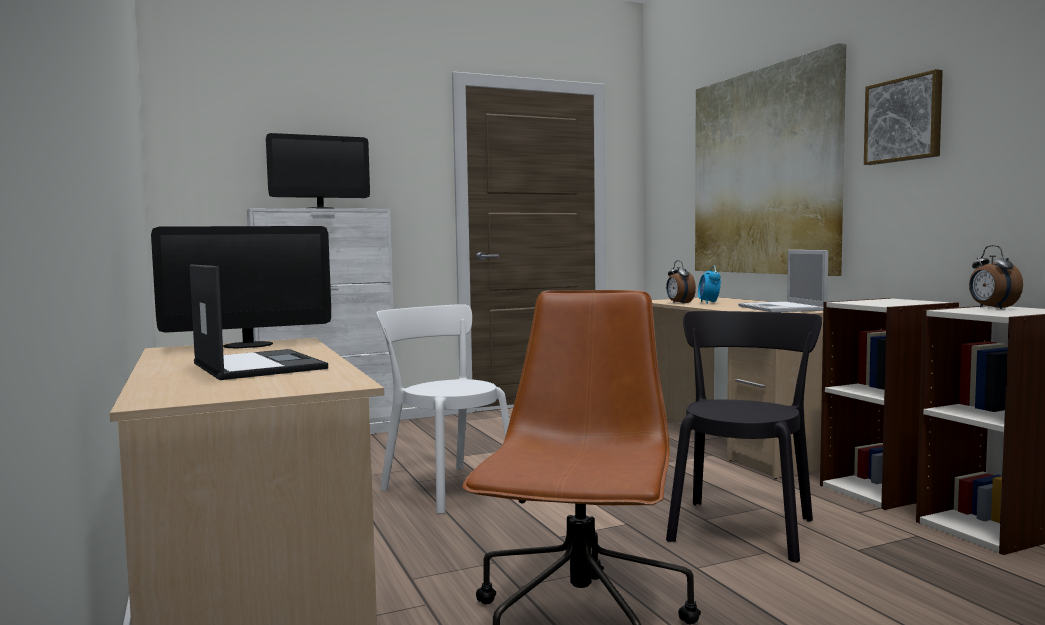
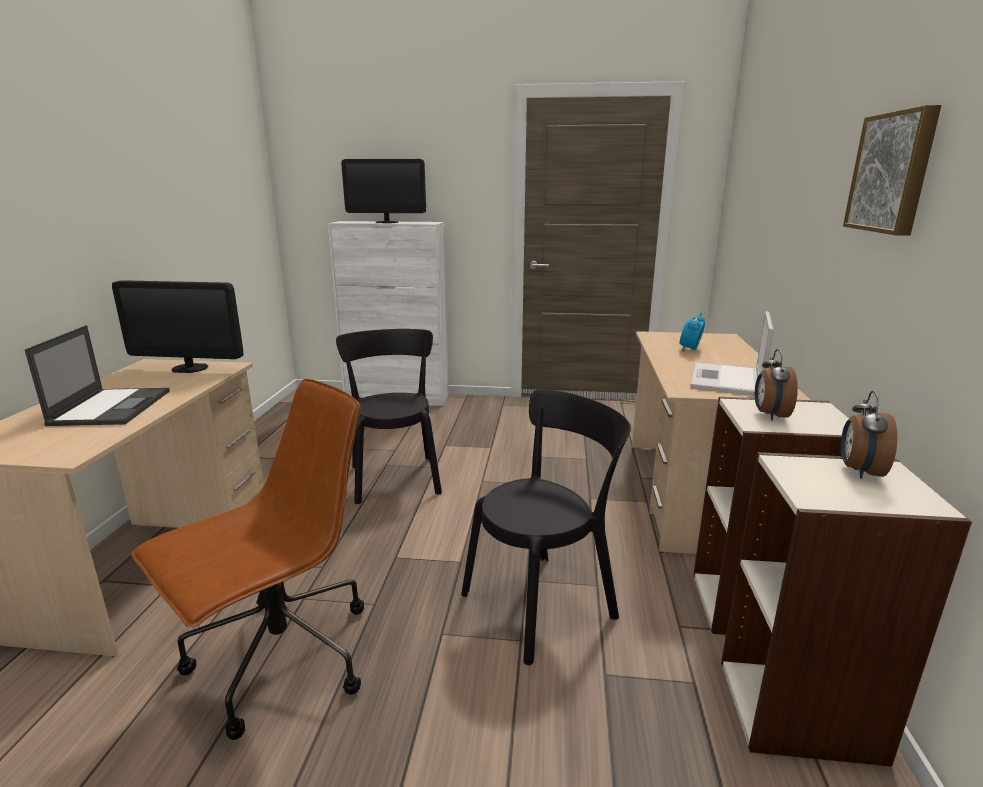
camera: 30 degrees right, 15 degrees up
(446, 487) = (395, 477): white chair -> black chair
(679, 303) = (658, 346): alarm clock -> alarm clock (769, 415)
(764, 172) = (786, 207): picture -> none

